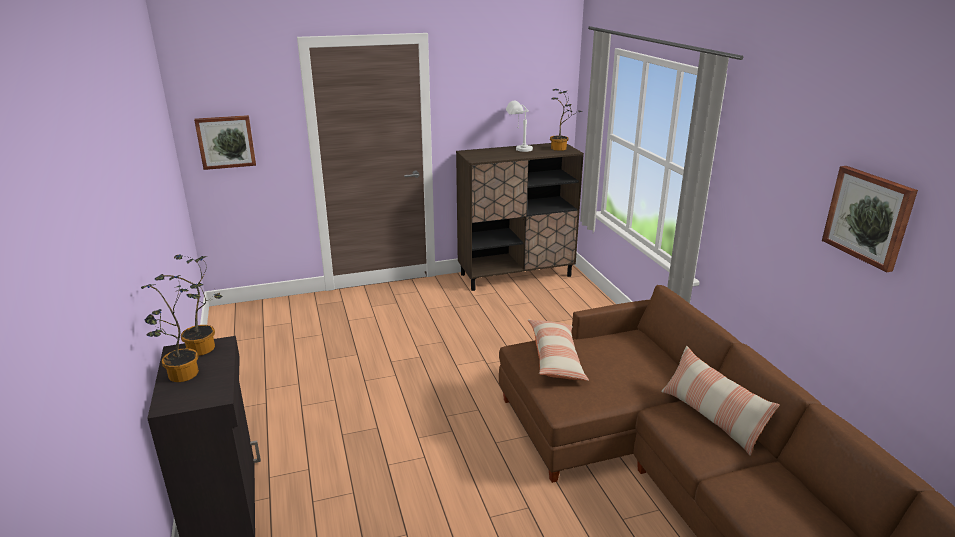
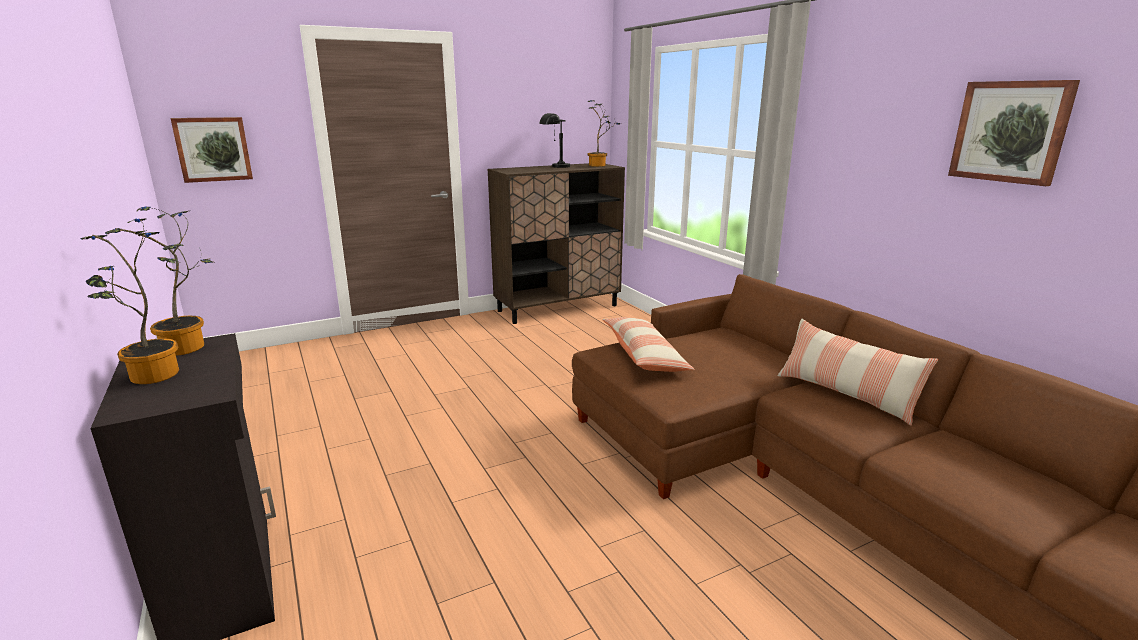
camera: 10 degrees left, 5 degrees down
(518, 149) = (555, 167): white table lamp -> black table lamp

